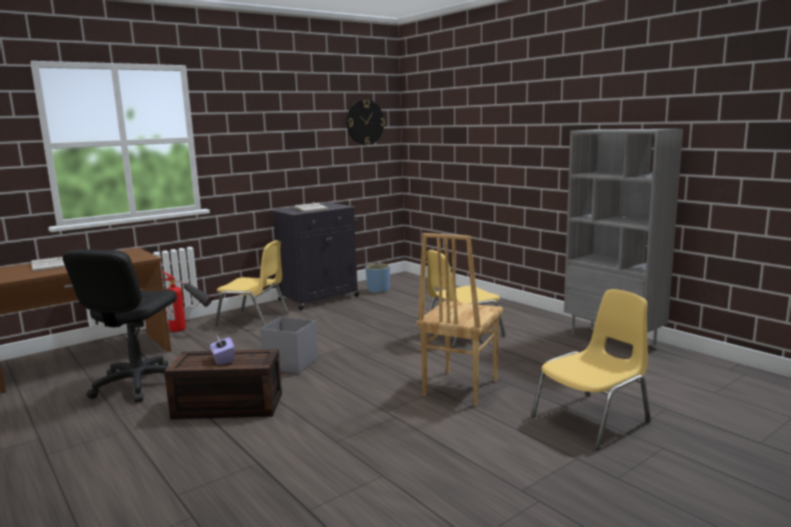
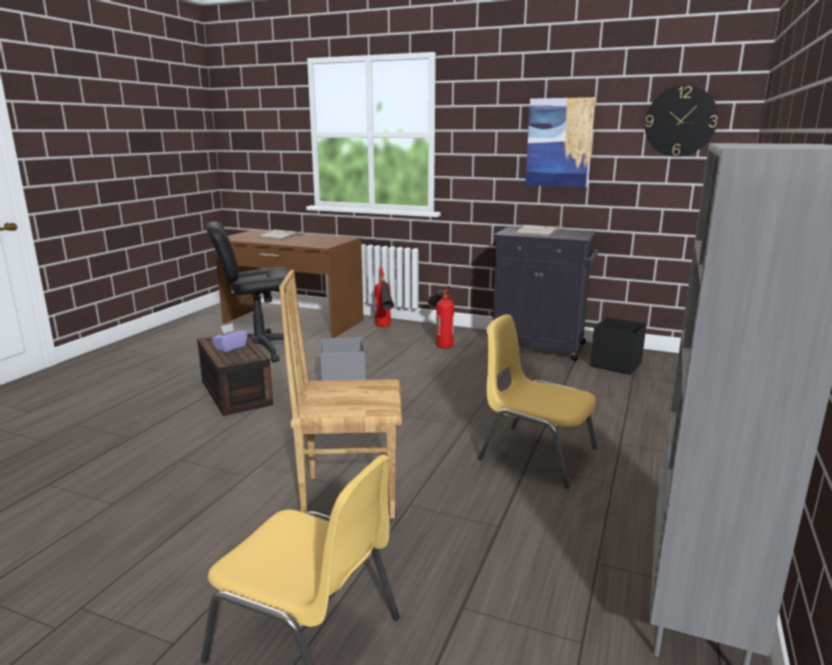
camera: 60 degrees right, 5 degrees up
(254, 319) = (440, 340): yellow chair -> fire extinguisher
(296, 140) = (559, 143): none -> picture
(378, 290) = (615, 364): blue planter -> black storage box

